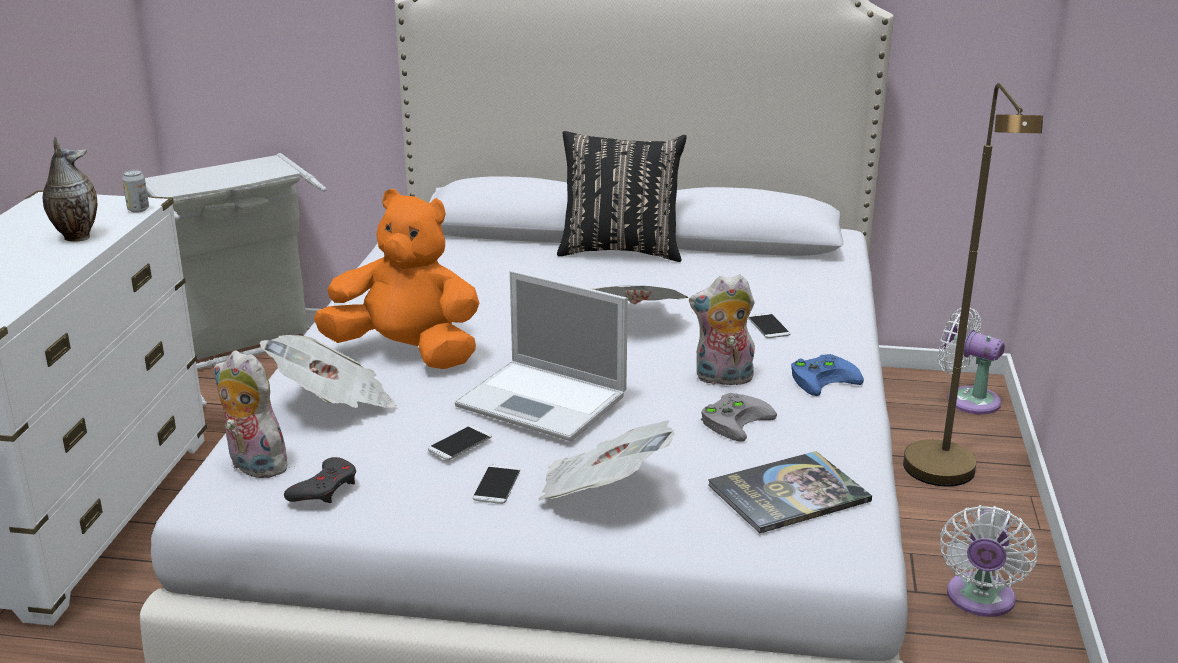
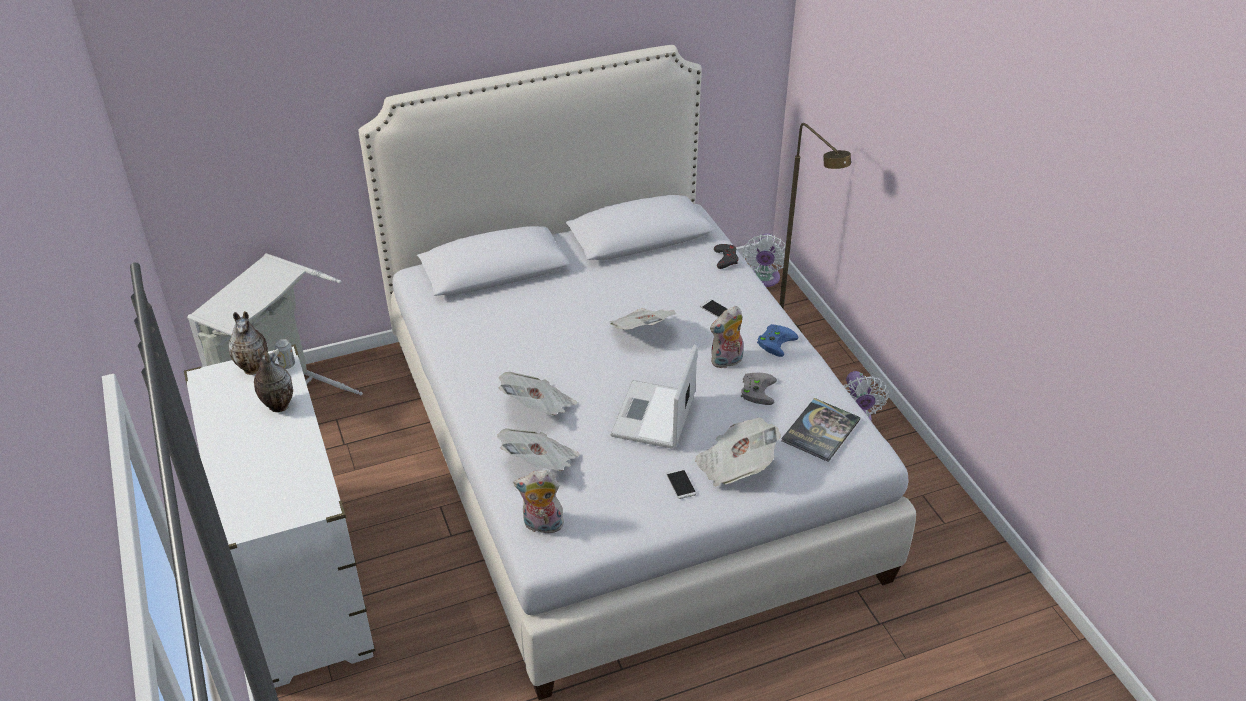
camera: 30 degrees left, 15 degrees up
(103, 204) = (254, 368): none -> vase
(324, 488) = (598, 524): grey game controller -> grey game controller (726, 259)
(407, 353) = (538, 408): orange plush toy -> newspaper
(460, 443) = (638, 465): phone -> none
(544, 401) = (653, 416): laptop -> laptop turned 105 degrees clockwise
(621, 250) = (579, 271): black pillow -> none
(967, 399) = (763, 279): white fan -> white fan turned 90 degrees counterclockwise

